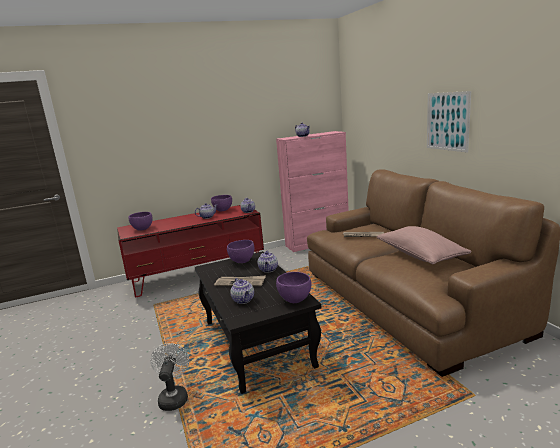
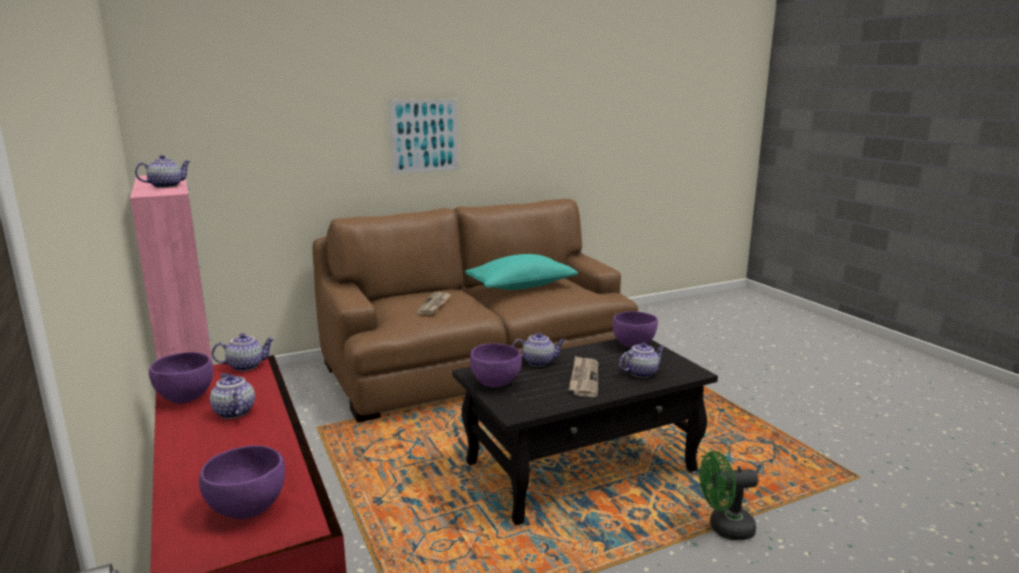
camera: 95 degrees left, 0 degrees up
(174, 397) = (724, 528): white fan -> green fan
(420, 256) = (521, 287): pink pillow -> turquoise pillow

